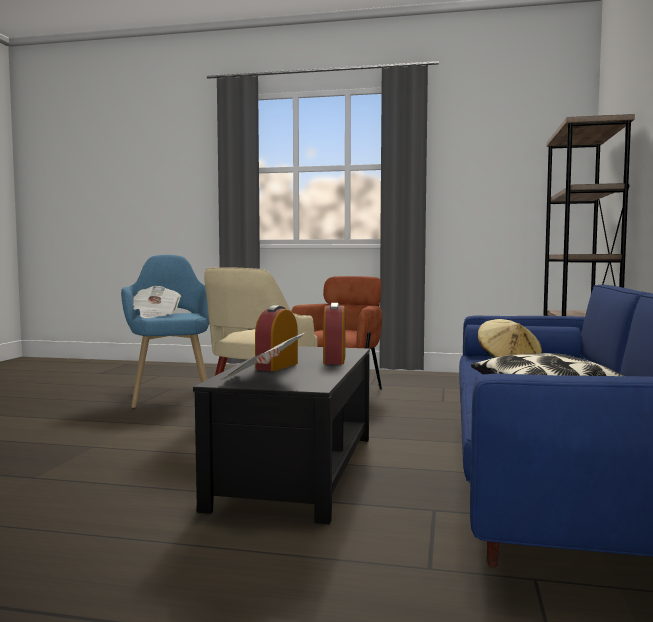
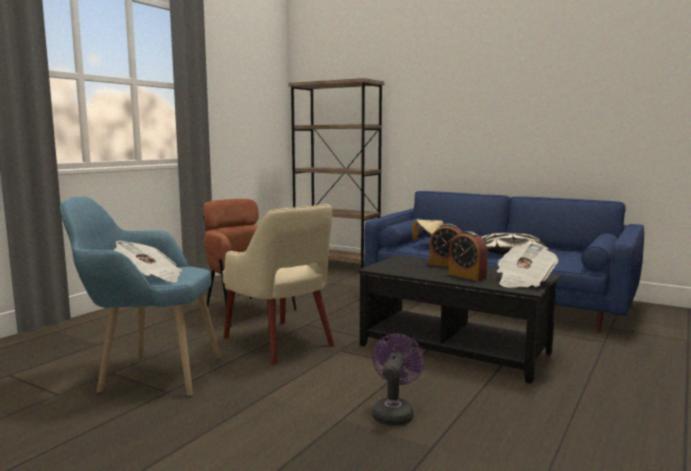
camera: 70 degrees left, 5 degrees up
(106, 460) = (394, 413): none -> purple fan

